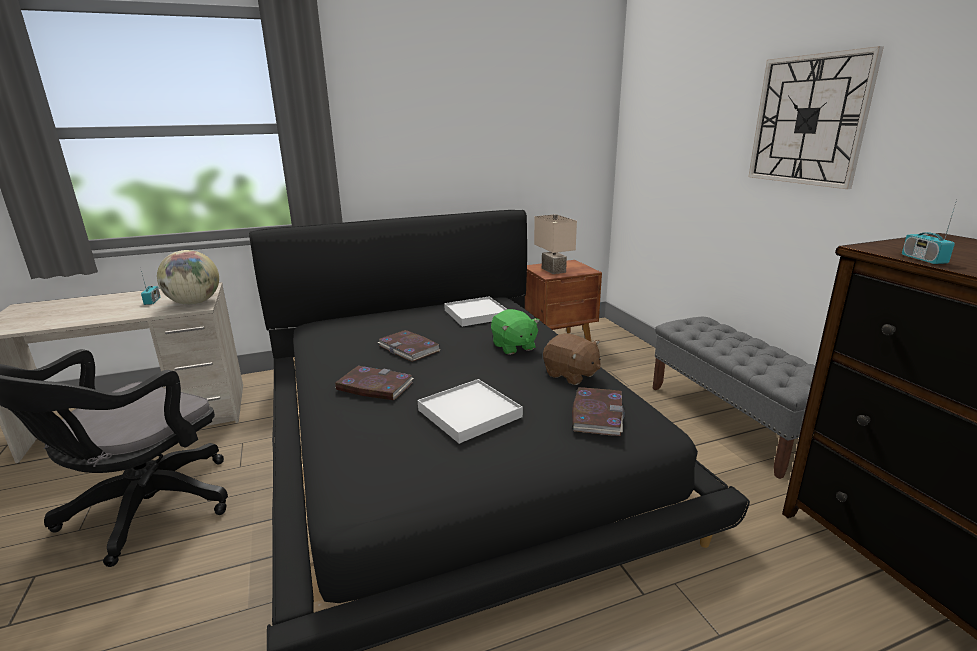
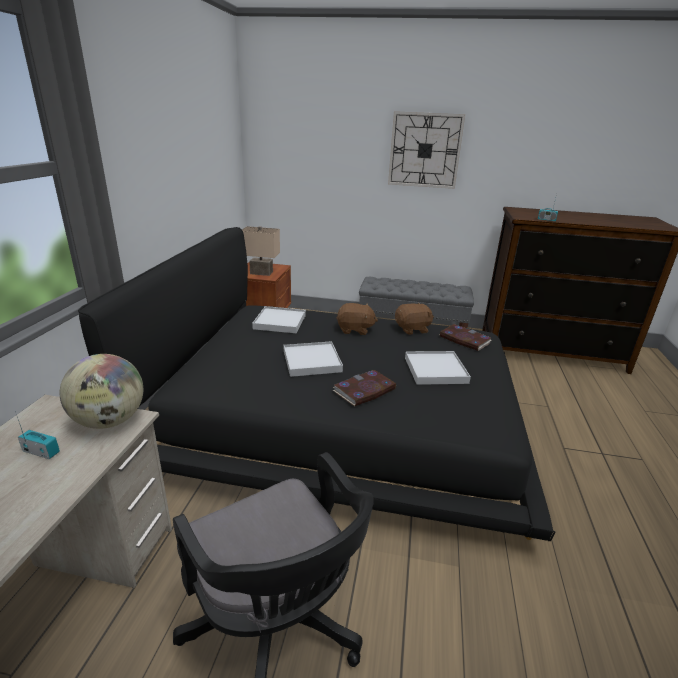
camera: 60 degrees left, 5 degrees up
(409, 348) = (311, 361): book -> white tray
(513, 347) = (355, 330): green plush toy -> brown plush toy

